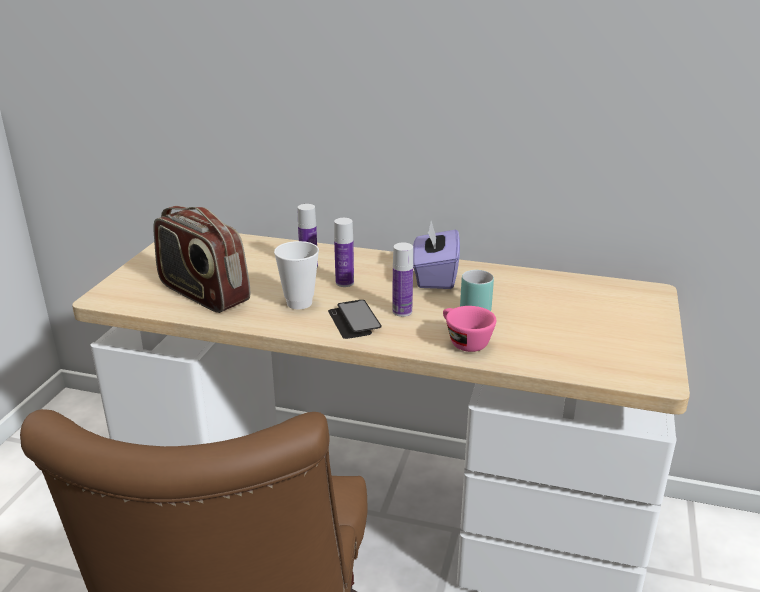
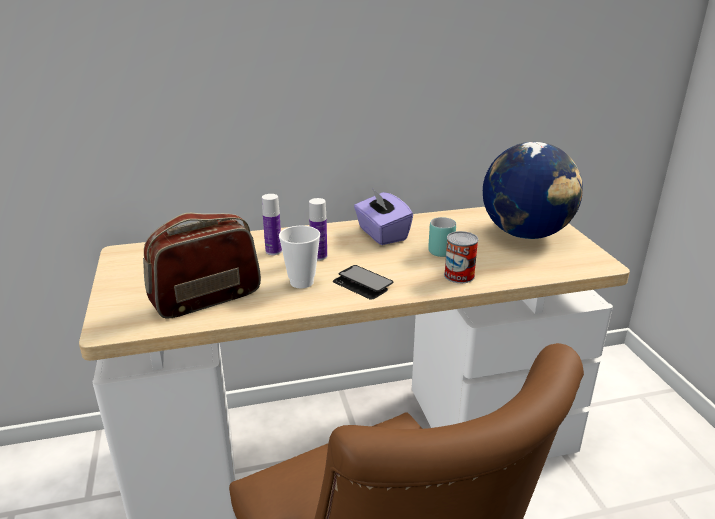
camera: 30 degrees left, 0 degrees up
(203, 293) = (206, 298): radio -> radio turned 135 degrees clockwise
(402, 311) = (390, 266): bottle -> none
(464, 341) = (459, 275): pink cup -> can
(604, 319) = (526, 234): none -> globe

